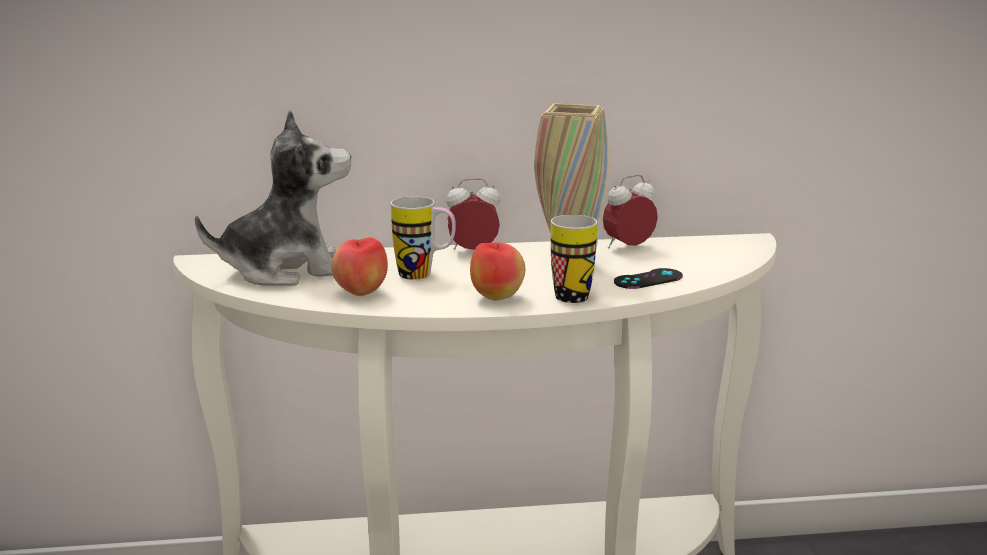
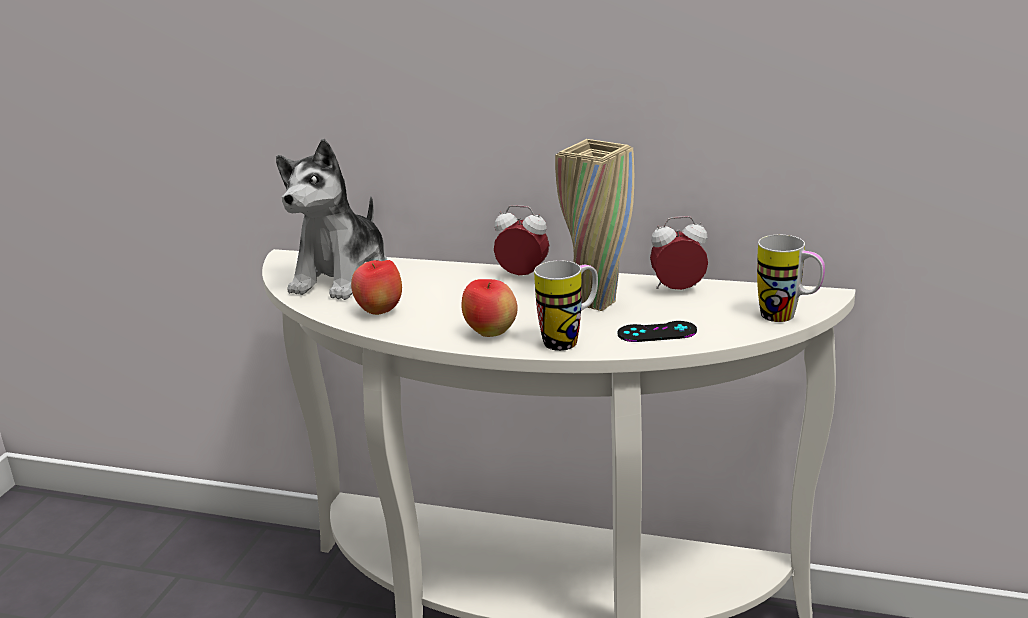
camera: 25 degrees right, 5 degrees up
(285, 270) = (343, 277): plush toy -> plush toy turned 105 degrees clockwise
(425, 275) = (453, 298): mug -> mug (788, 317)

